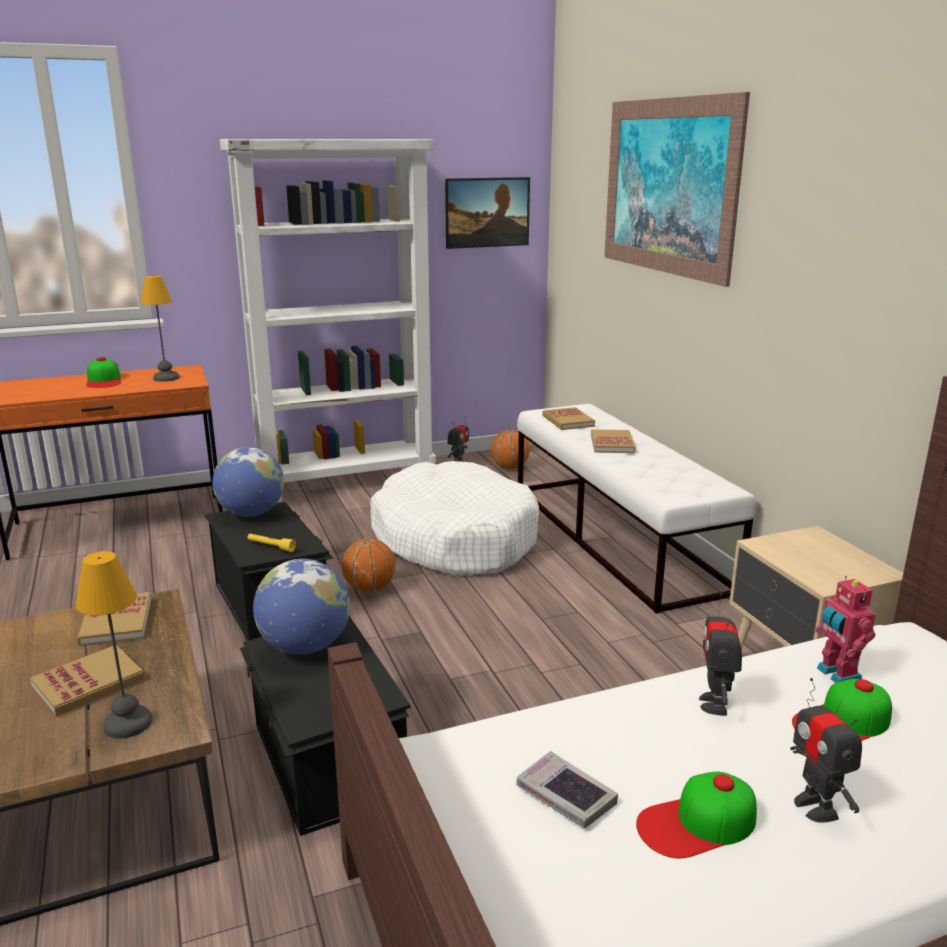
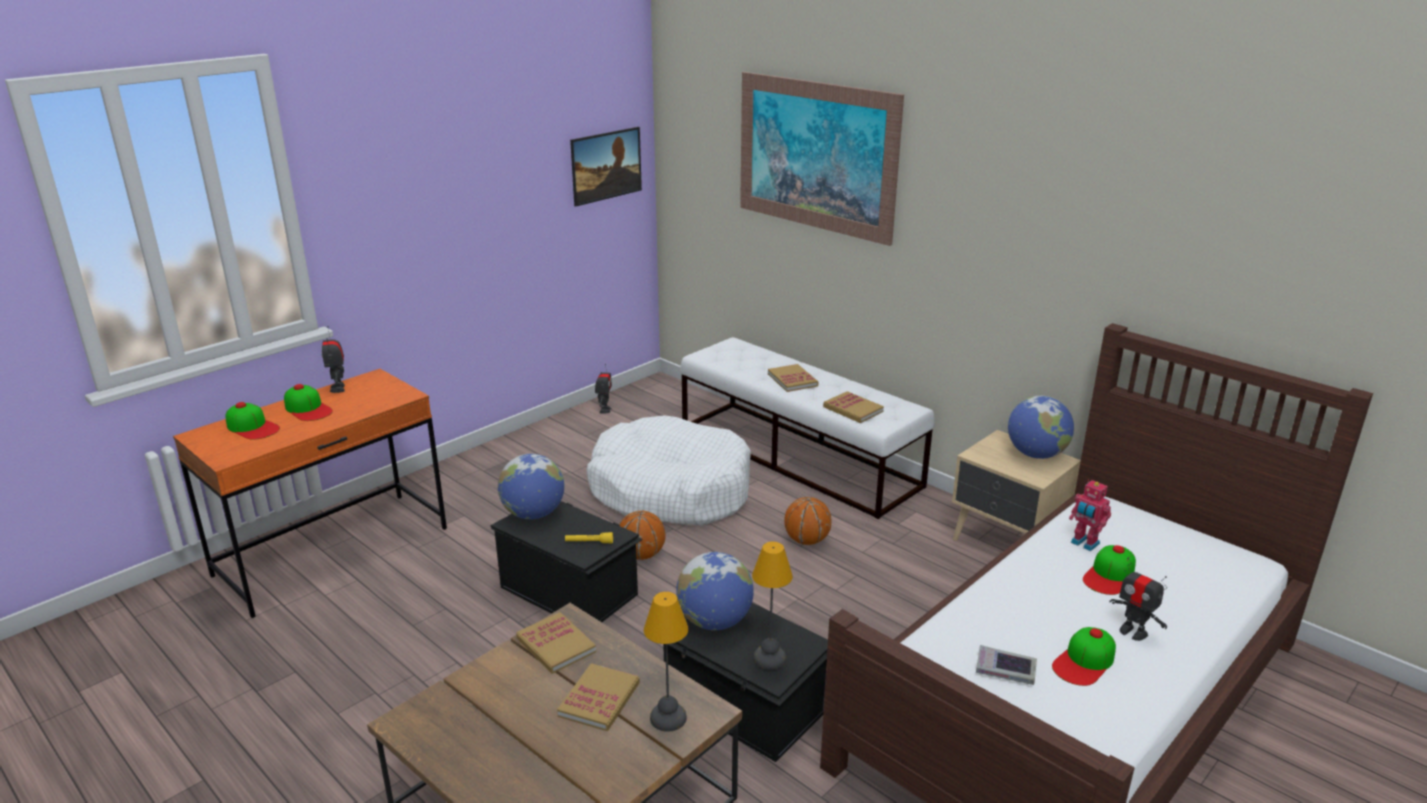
camera: 25 degrees left, 5 degrees up
(46, 385) = (252, 427): none -> cap
(165, 378) = (370, 393): table lamp -> table lamp (768, 659)
(347, 481) = (516, 450): white bookcase -> none
(510, 467) = (654, 404): basketball -> basketball (806, 540)
(568, 421) = (735, 361): book -> book (853, 409)
(714, 704) = (1035, 584): toy robot -> toy robot (338, 388)
(848, 559) = (1036, 454): none -> globe

